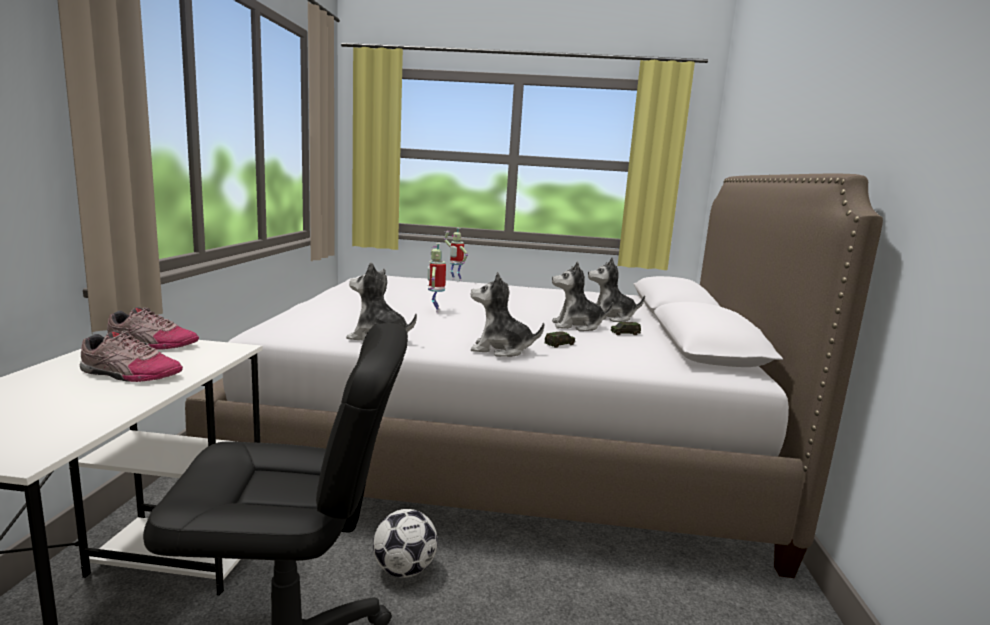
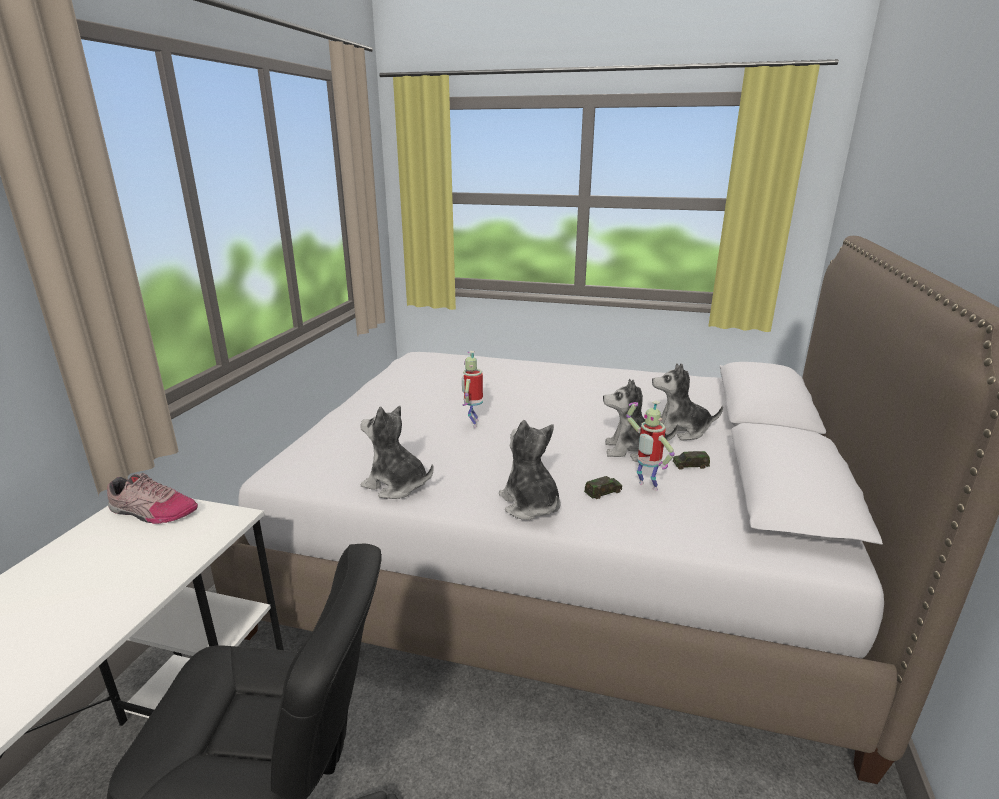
camera: 10 degrees right, 10 degrees up
(129, 374) = (115, 573): shoe -> none
(404, 570) = (425, 737): football -> none
(455, 280) = (510, 358): toy robot -> toy robot (645, 487)
(501, 350) = (530, 505): plush toy -> plush toy turned 45 degrees clockwise

